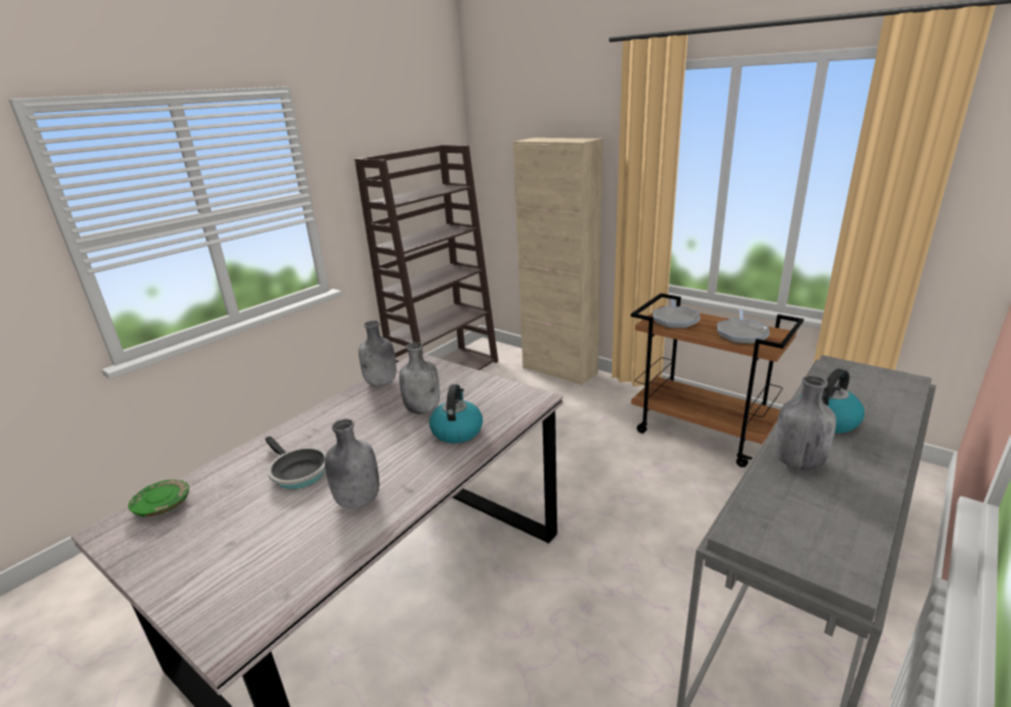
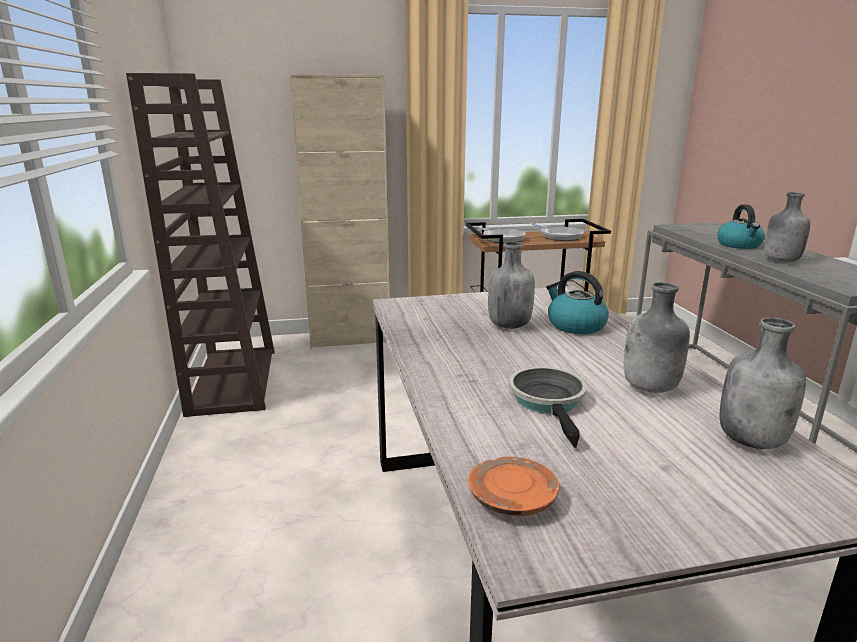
camera: 50 degrees left, 5 degrees down
(163, 505) = (511, 499): green plate -> orange plate
(297, 472) = (549, 402): frying pan -> frying pan turned 90 degrees counterclockwise
(381, 382) = (412, 325): grey bottle -> grey bottle (752, 440)

